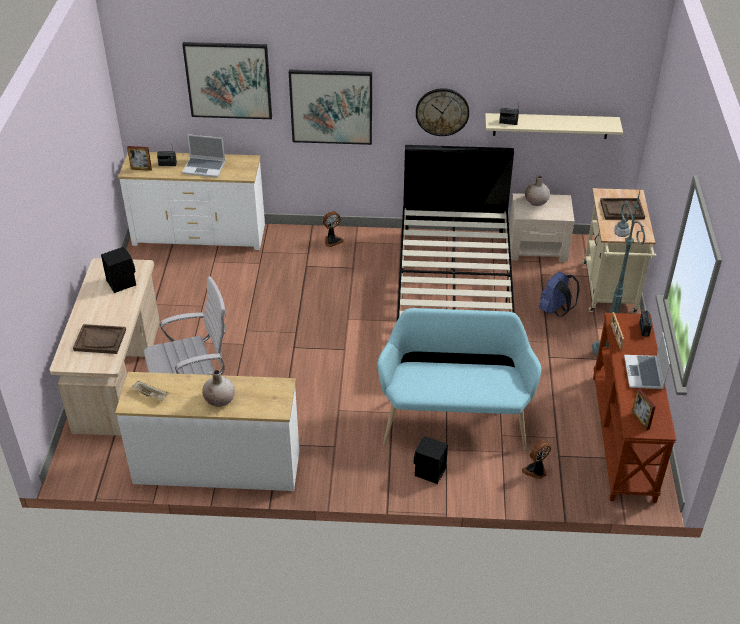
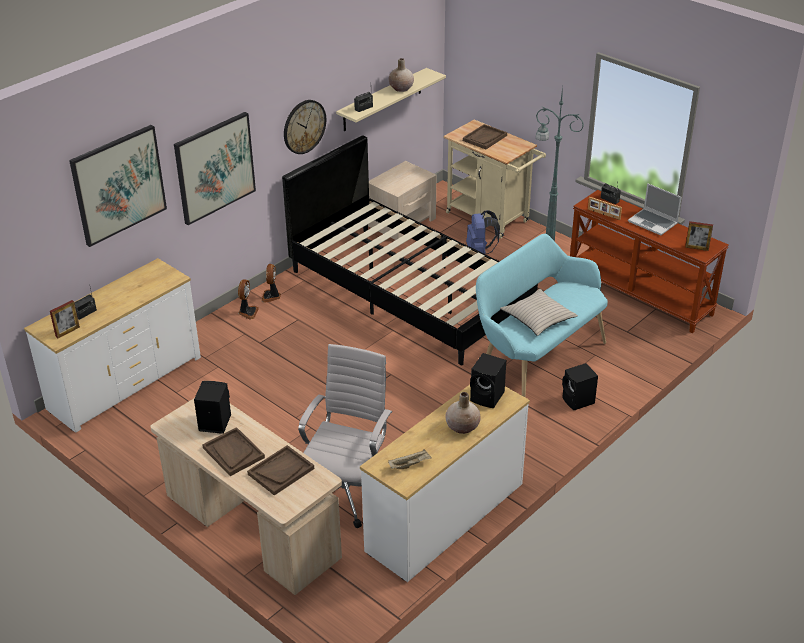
camera: 50 degrees left, 5 degrees down
(99, 308) = (233, 453): none -> brown tray
(205, 167) = (127, 295): laptop -> none
(269, 395) = (488, 397): none -> black speaker
(441, 379) = (538, 318): none -> beige pillow
(536, 201) = (391, 177): beige vase -> beige vase (401, 88)
(536, 471) = (630, 350): fan -> fan (271, 296)

